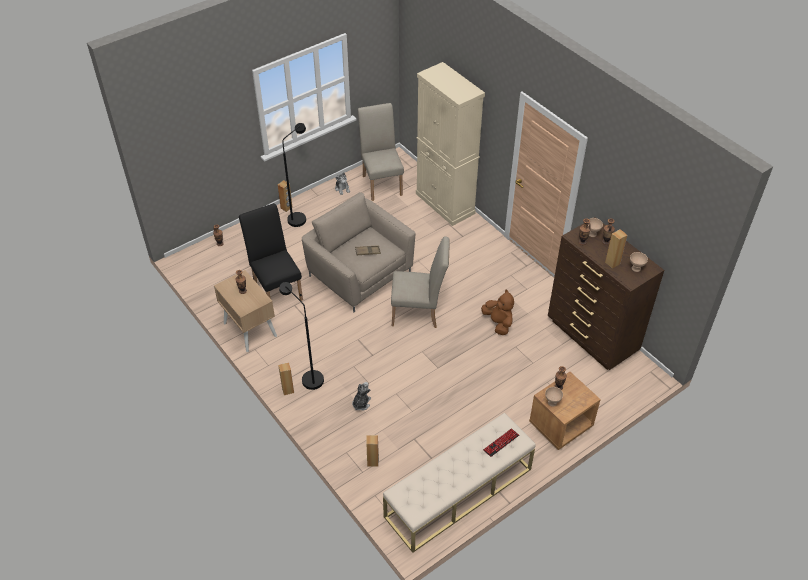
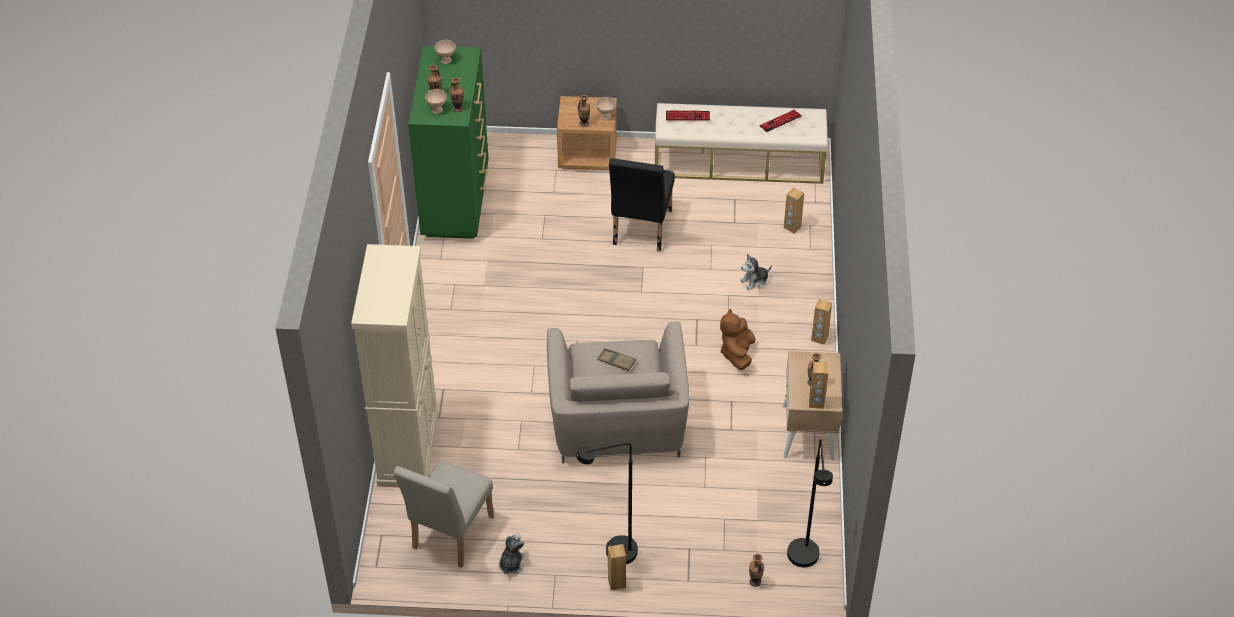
camera: 140 degrees left, 0 degrees up
(276, 288) = (733, 465): black chair -> black chair (640, 231)
(308, 377) = (786, 338): black floor lamp -> black floor lamp (805, 562)
(419, 313) = (600, 331): beige chair -> none
(433, 486) = (780, 121): none -> keyboard
(498, 323) = (530, 270): brown plush toy -> brown plush toy (737, 353)
(592, 337) = (456, 201): brown dresser -> green dresser
(612, 263) = (459, 76): brown speaker -> brown speaker (816, 403)

